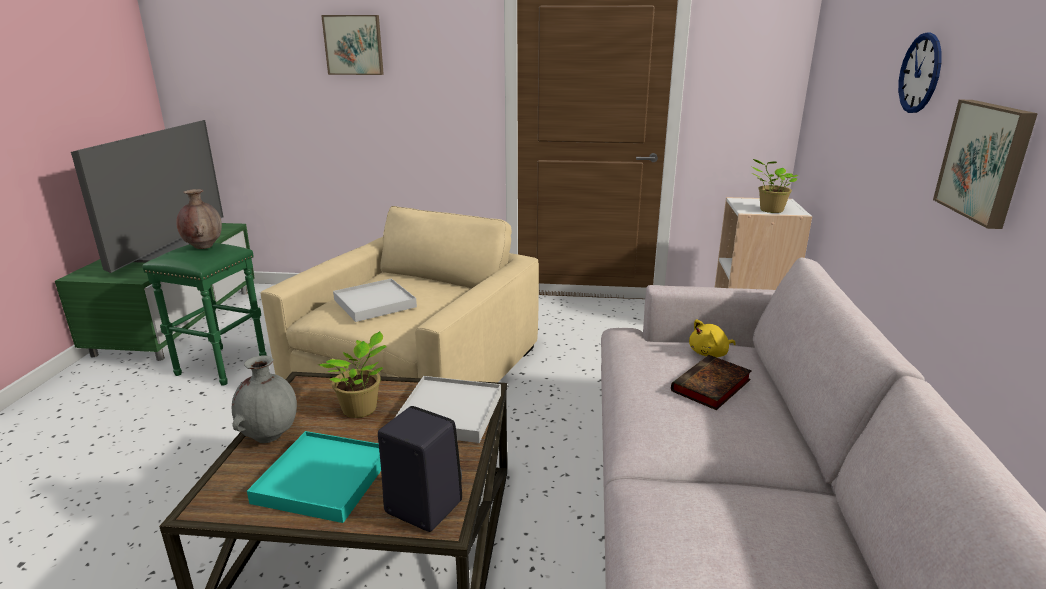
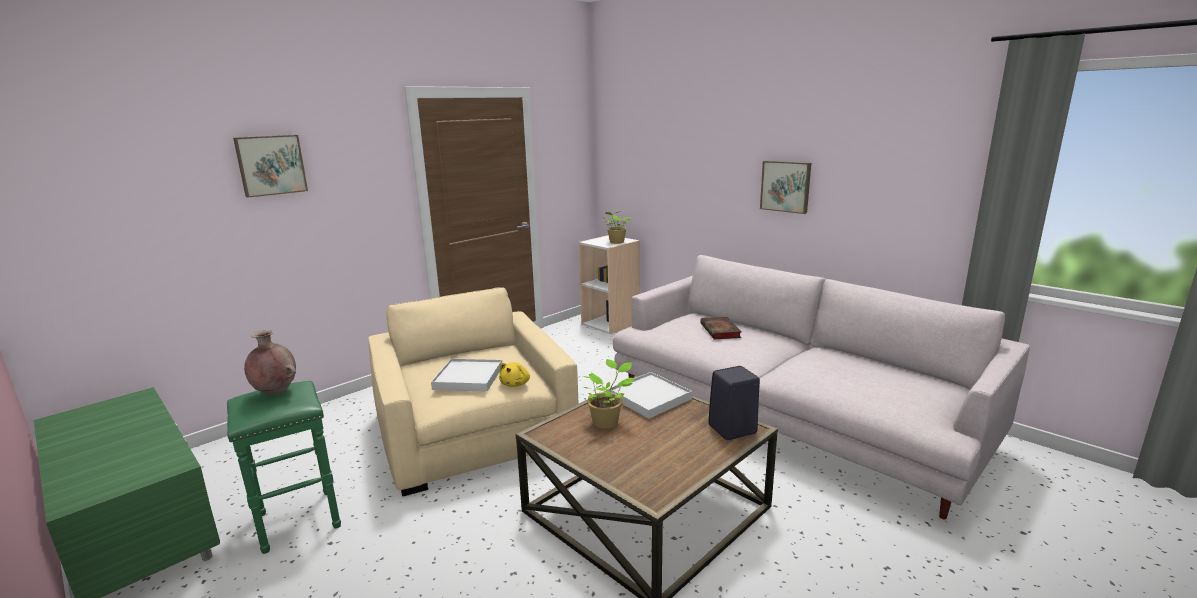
camera: 50 degrees left, 5 degrees down
(166, 247) = (113, 437): television -> none
(270, 436) = (596, 459): grey vase -> none
(323, 480) = (672, 452): turquoise tray -> none
(710, 354) = (690, 320): yellow plush toy -> yellow plush toy (516, 384)
(920, 73) = (719, 151): wall clock -> none

